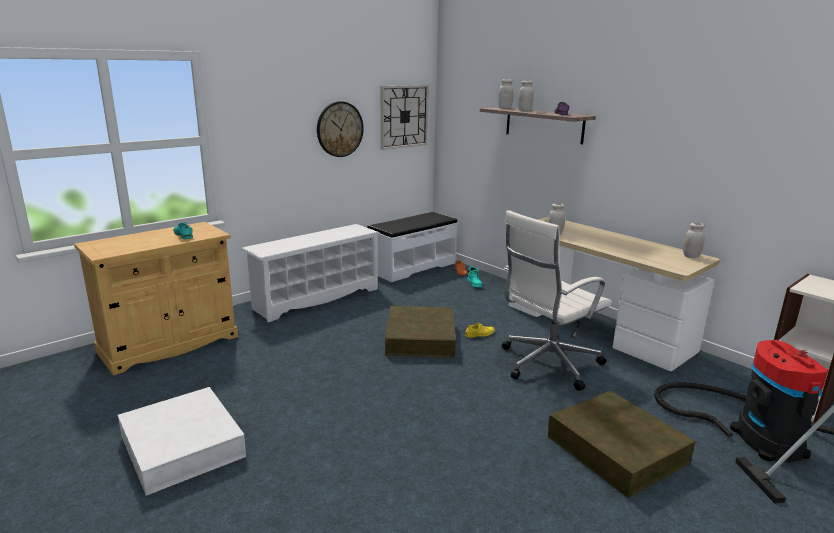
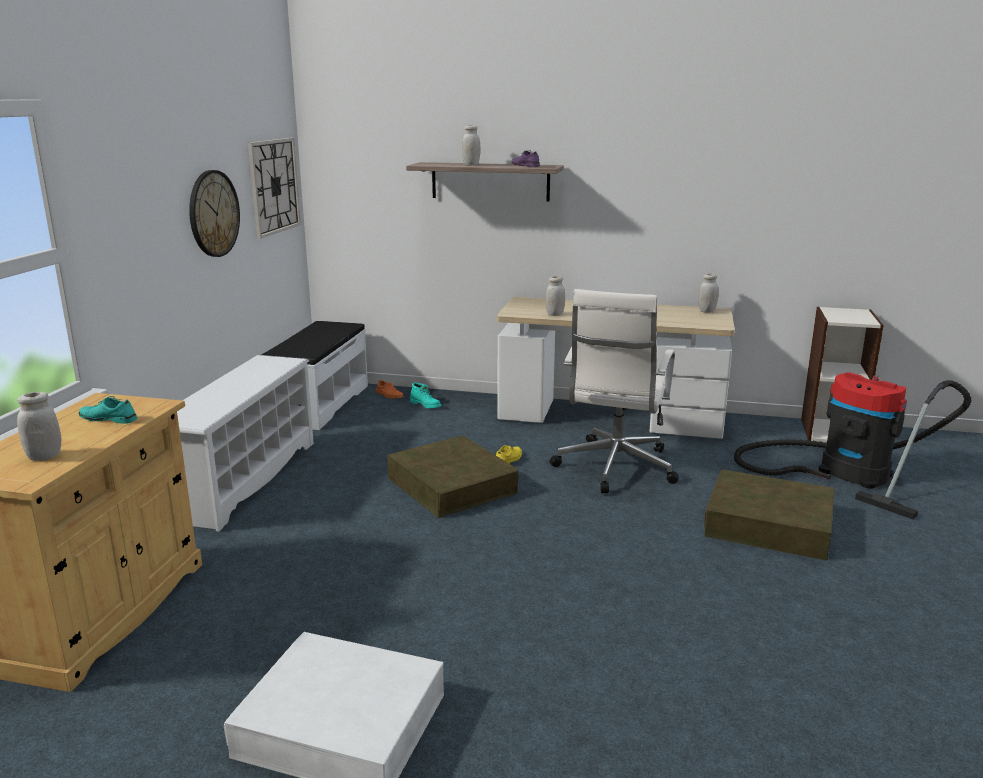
camera: 35 degrees left, 0 degrees up
(505, 108) = (436, 164): white jar -> white jar (44, 456)

